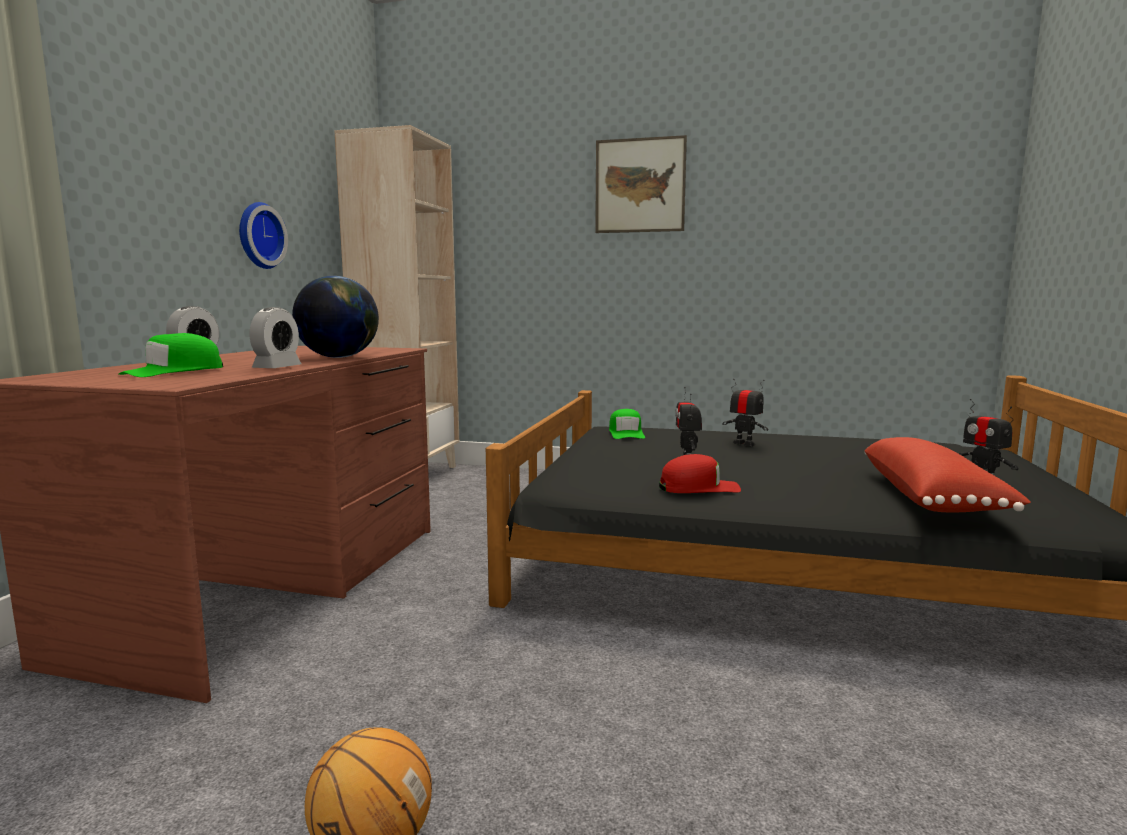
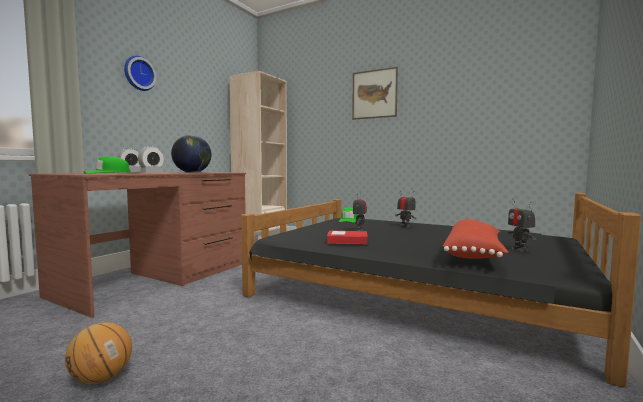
camera: 15 degrees right, 5 degrees down
(258, 236) = (184, 122): wall clock -> wall clock (138, 73)
(699, 488) = (347, 241): red cap -> book

